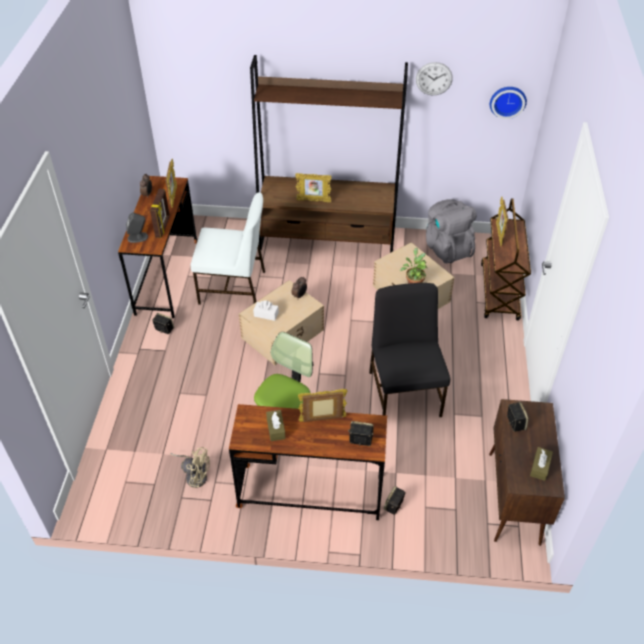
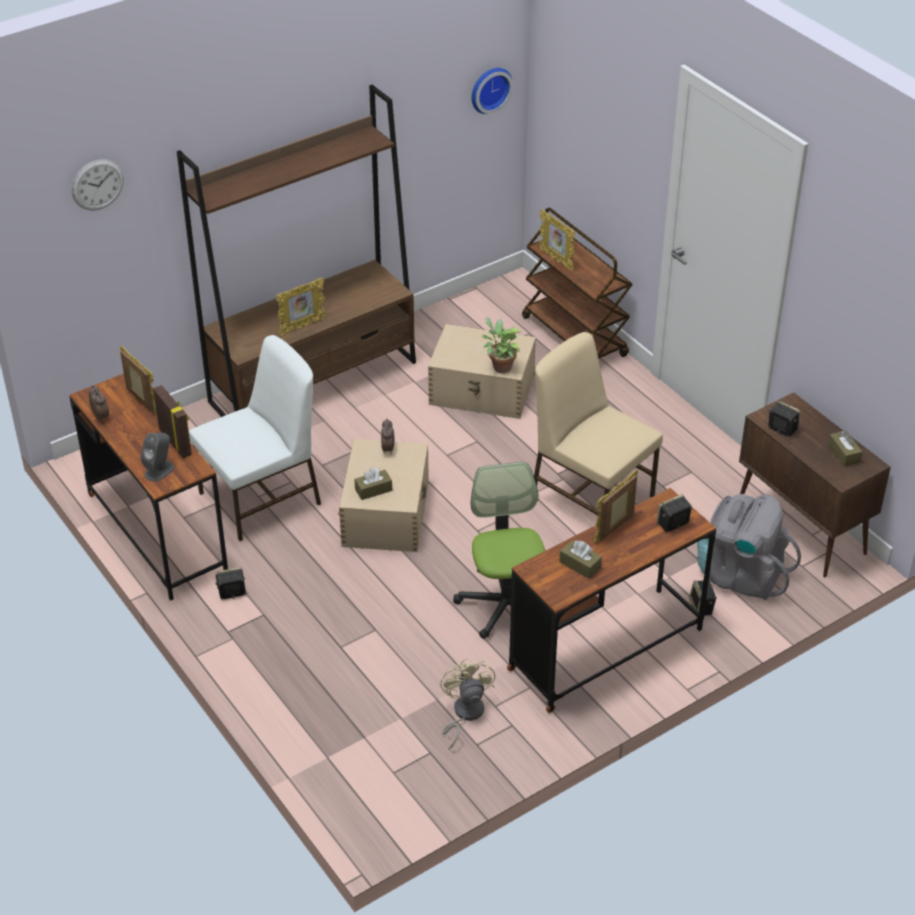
camera: 40 degrees left, 5 degrees down
(194, 475) = (464, 714): beige fan -> beige fan turned 75 degrees counterclockwise
(266, 314) = (373, 490): white tissue box -> brown tissue box
(405, 392) = (591, 495): black chair -> beige chair
(434, 78) = (402, 94): wall clock -> wall clock (97, 184)
(447, 248) = (466, 319): grey backpack -> grey backpack (741, 575)

